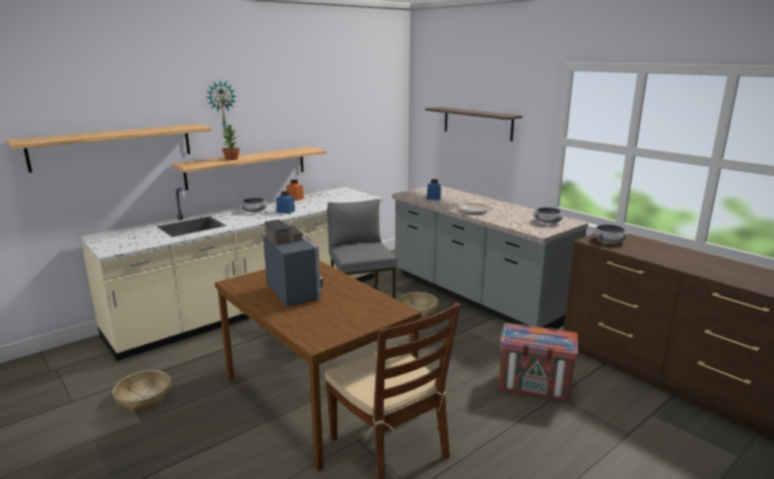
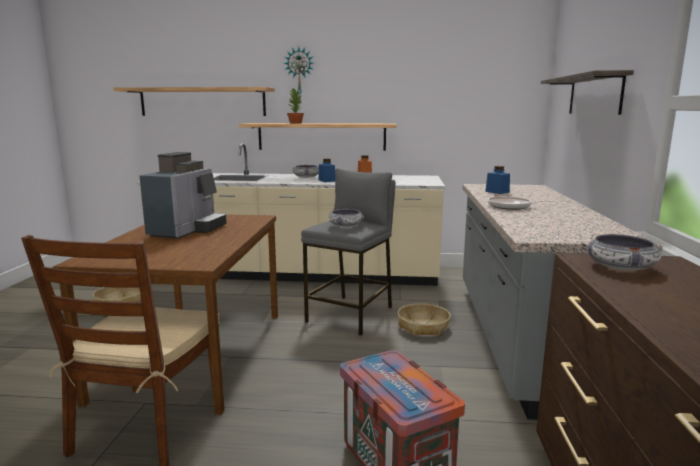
camera: 45 degrees right, 5 degrees down
(547, 222) = (584, 231): bowl -> bowl (346, 226)

